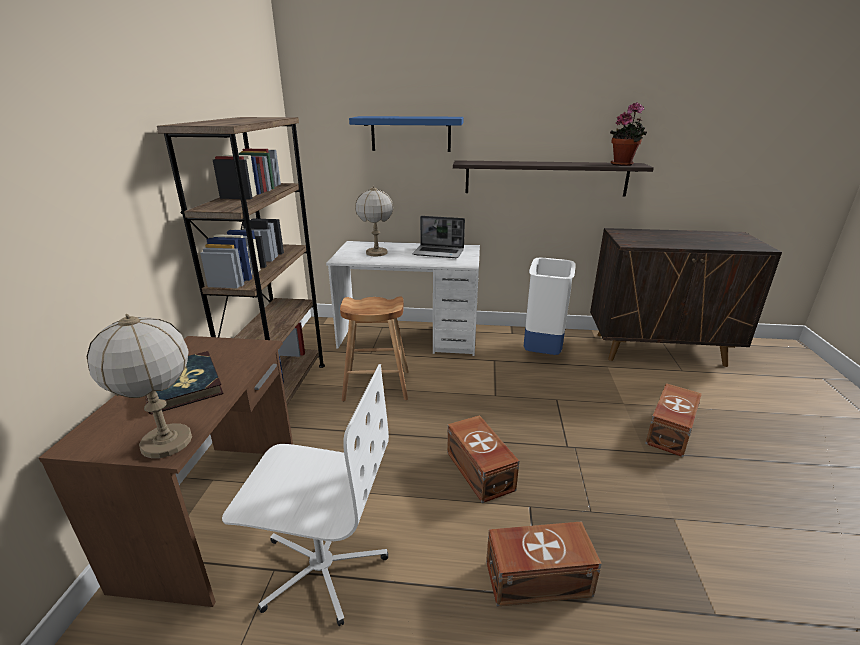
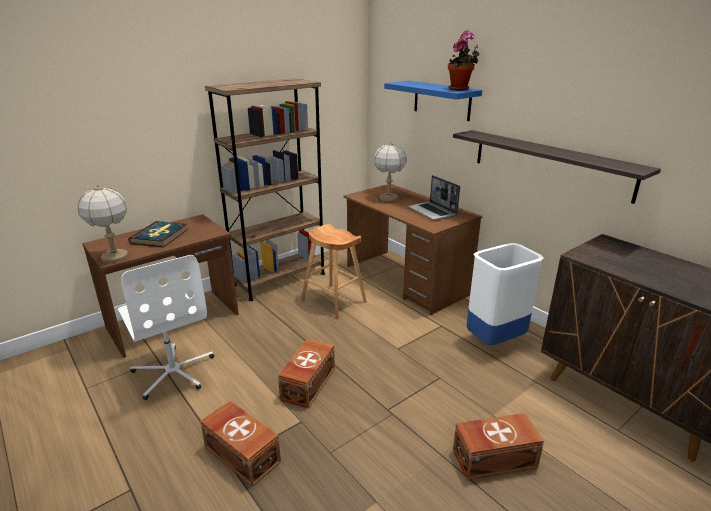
camera: 45 degrees right, 0 degrees up
(409, 337) = (406, 280): white desk -> brown desk
(623, 164) = (622, 165): potted plant -> potted plant (460, 89)

